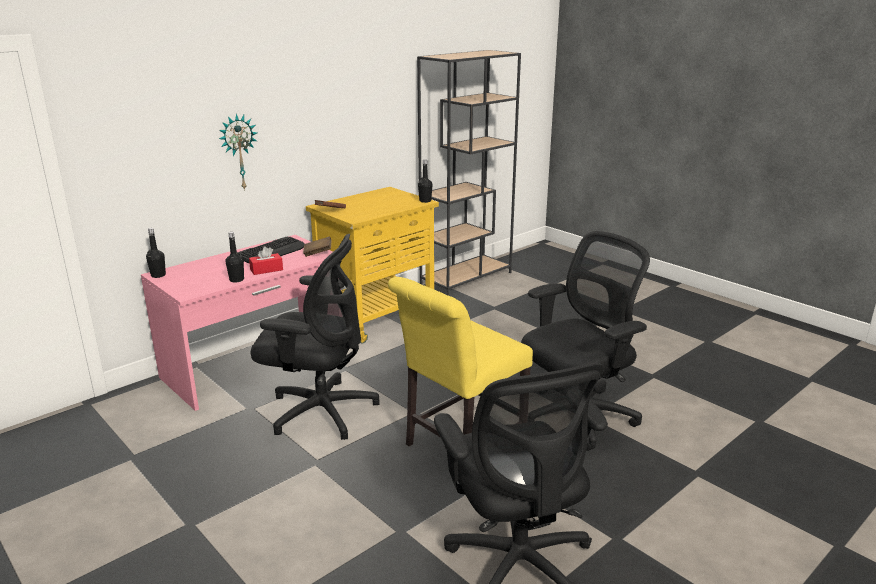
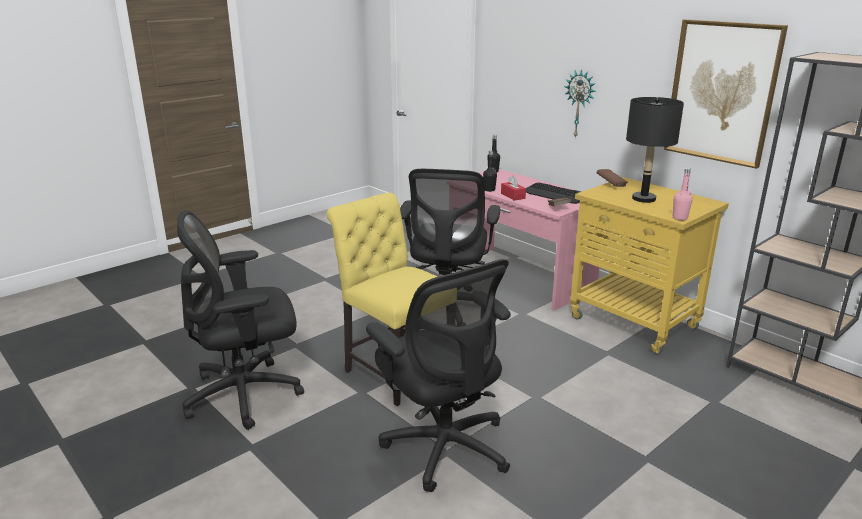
camera: 90 degrees right, 0 degrees up
(364, 101) = (722, 92): none -> picture
(374, 205) = (643, 199): none -> black table lamp
(425, 201) = (680, 218): black bottle -> pink bottle

